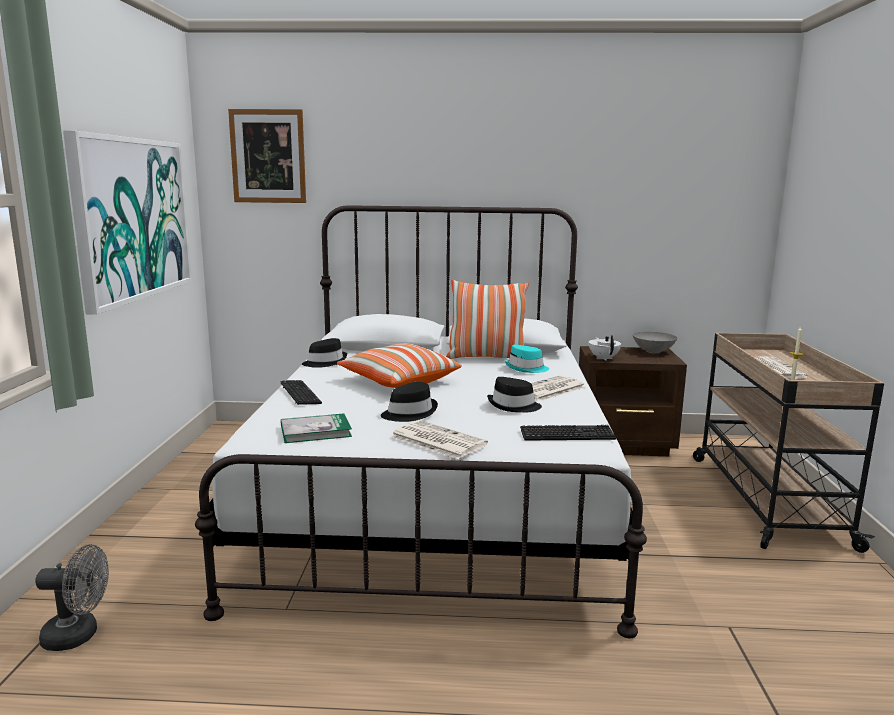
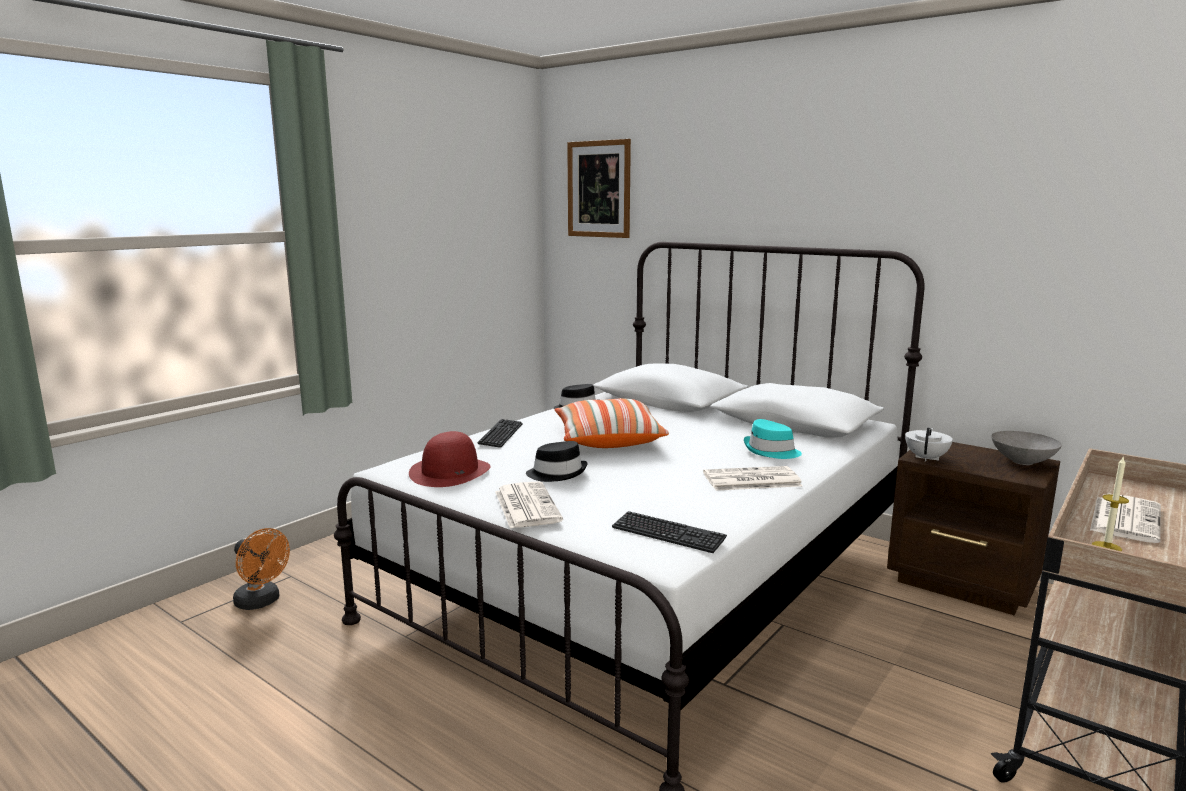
camera: 35 degrees right, 0 degrees up
(79, 635) = (262, 602): grey fan -> orange fan
(133, 218) = (439, 251): picture -> none
(315, 431) = (450, 472): book -> red hat
(486, 357) = (748, 430): pillow -> none
(514, 406) = (673, 489): black hat -> none

